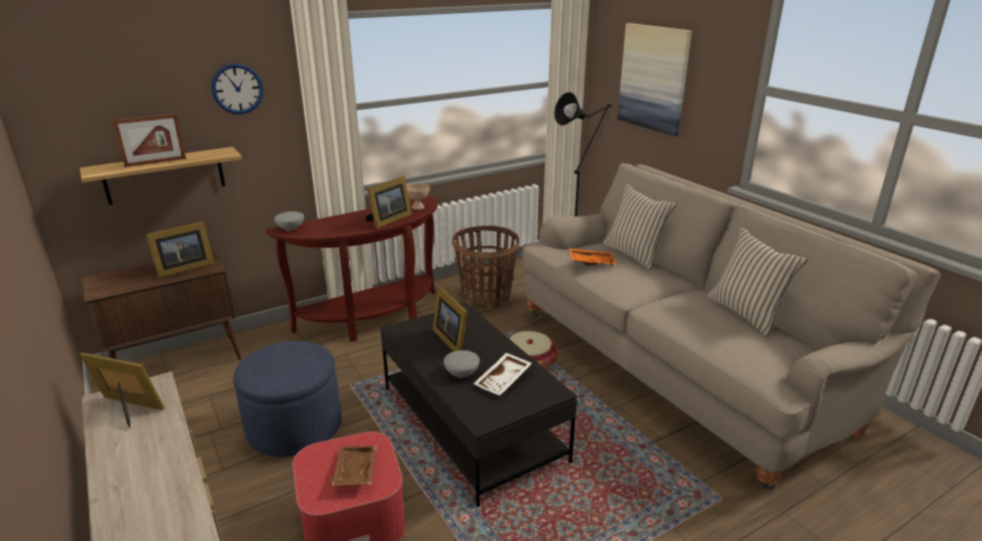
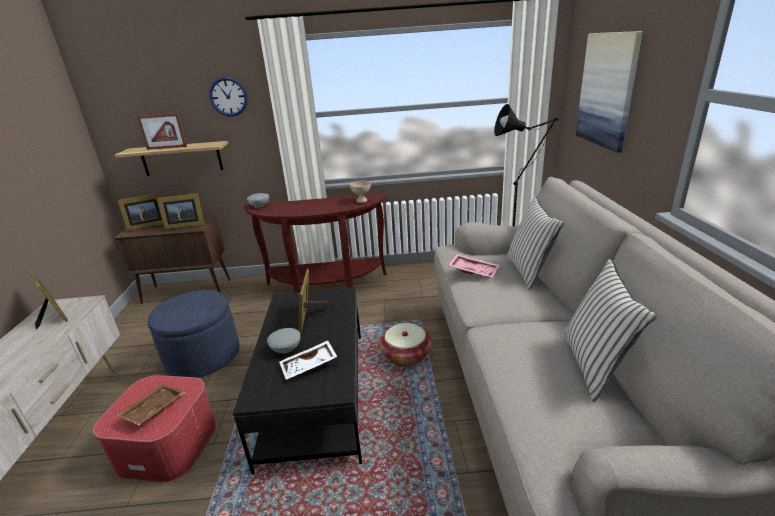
camera: 30 degrees right, 0 degrees up
(388, 220) = (328, 208): picture frame -> picture frame (146, 226)
(486, 297) = (422, 286): basket -> none
(591, 262) = (474, 270): orange tray -> pink tray

